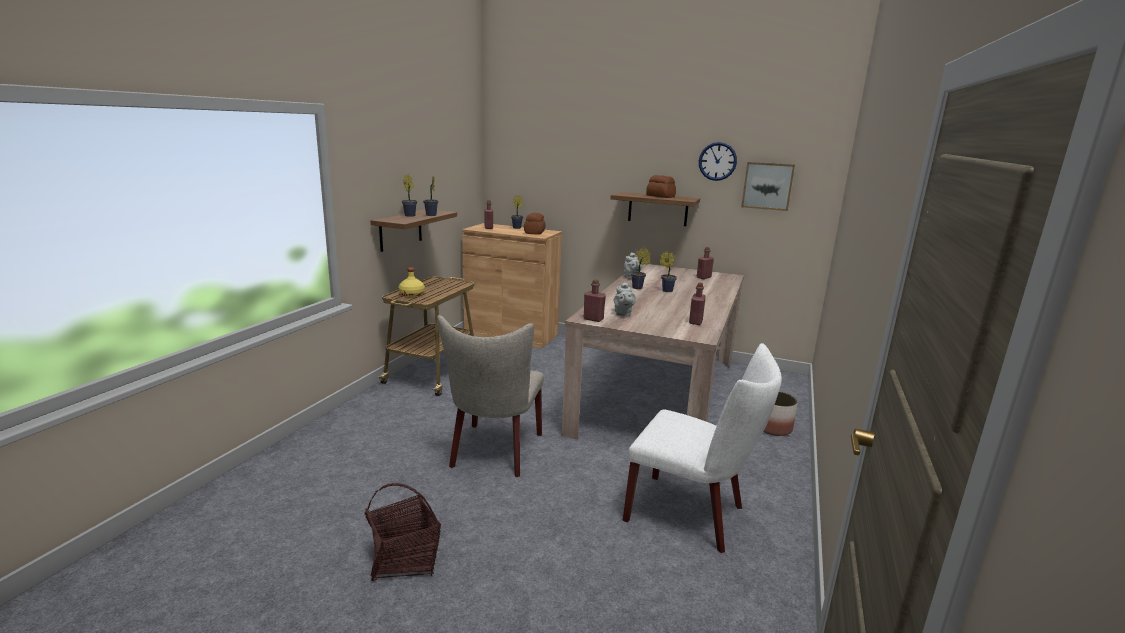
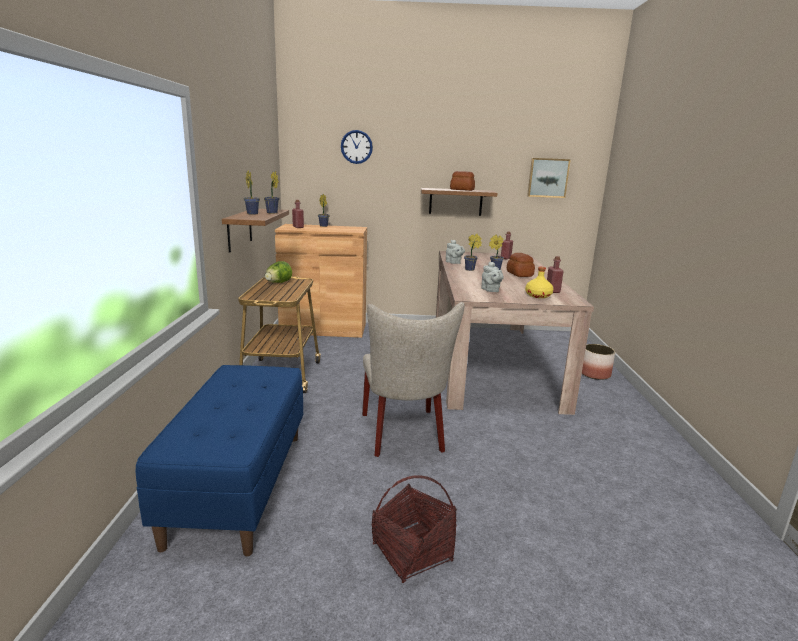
camera: 20 degrees left, 0 degrees up
(315, 466) = (238, 484): none -> blue bench
(411, 294) = (266, 294): yellow bottle -> yellow bottle (538, 296)
(437, 284) = (278, 283): none -> lettuce
(535, 232) = (346, 229): bread -> bread (520, 274)
(593, 319) = (475, 297): red bottle -> none
(692, 515) = (604, 452): white chair -> none
(717, 161) = (506, 158): wall clock -> wall clock (356, 147)

